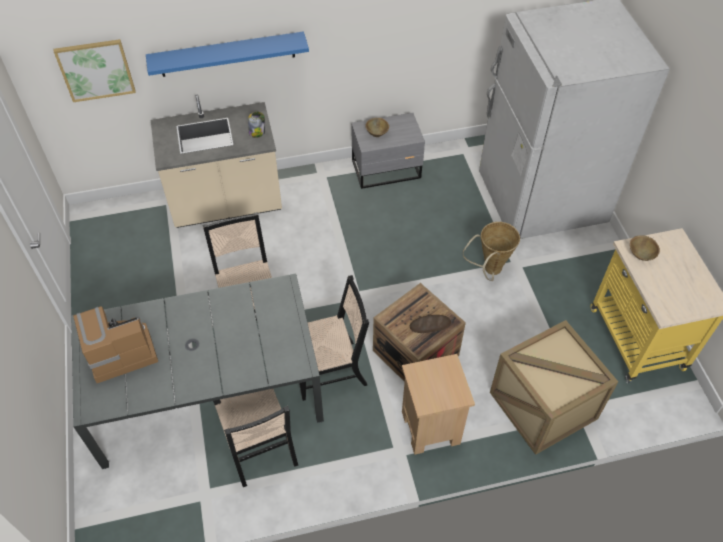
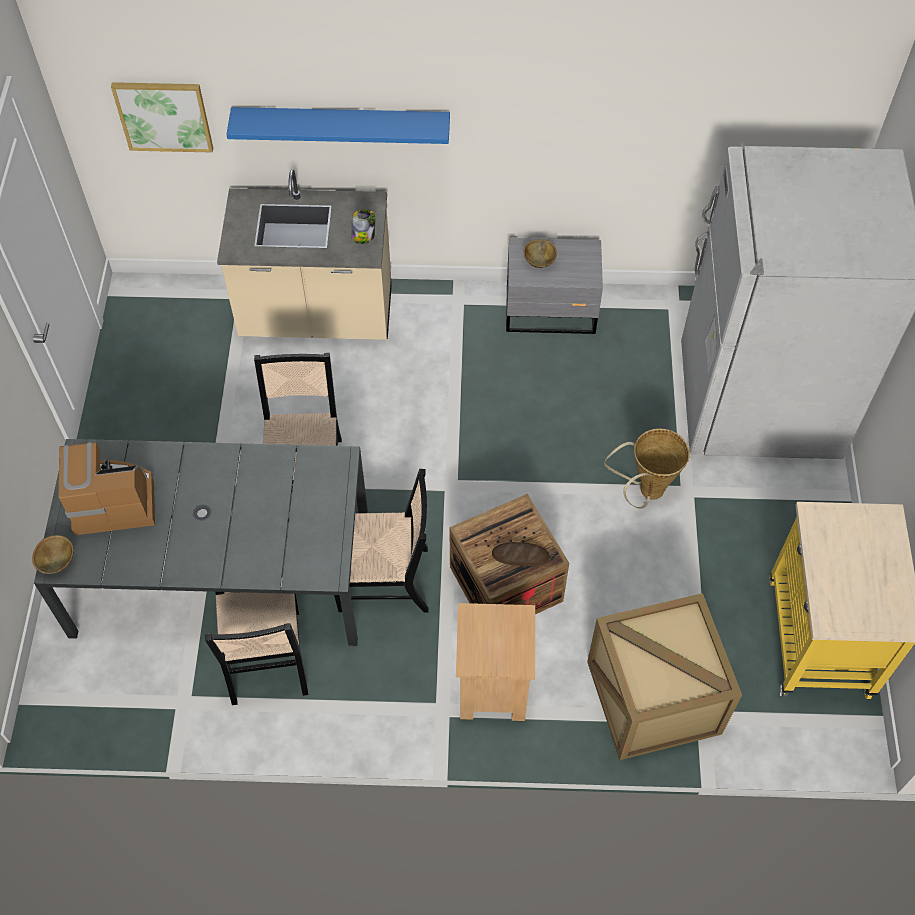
camera: 15 degrees right, 5 degrees up
(640, 255) = (826, 530): brown bowl -> brown bowl (57, 562)

